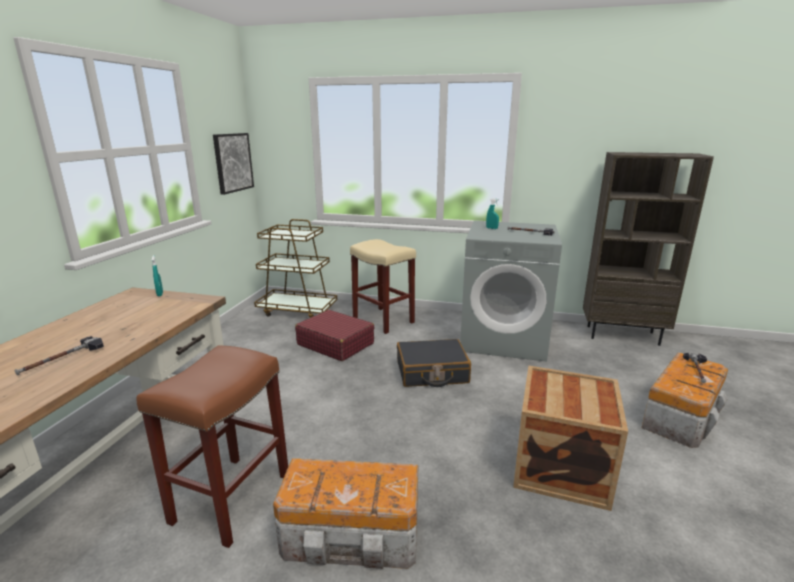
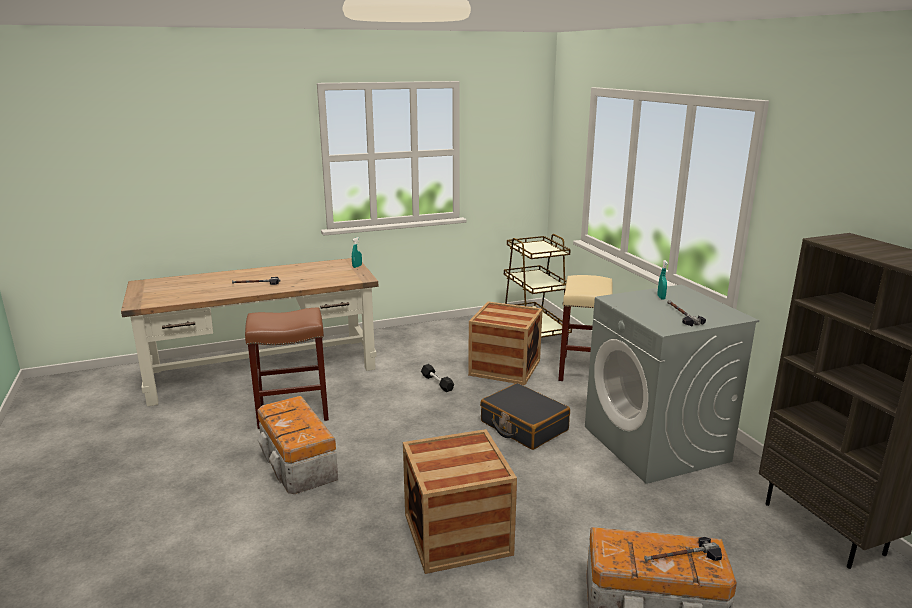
camera: 55 degrees right, 0 degrees up
(233, 162) = (516, 167): picture -> none
(312, 382) = (437, 383): none -> black dumbbell
(335, 344) = (504, 367): red suitcase -> crate

